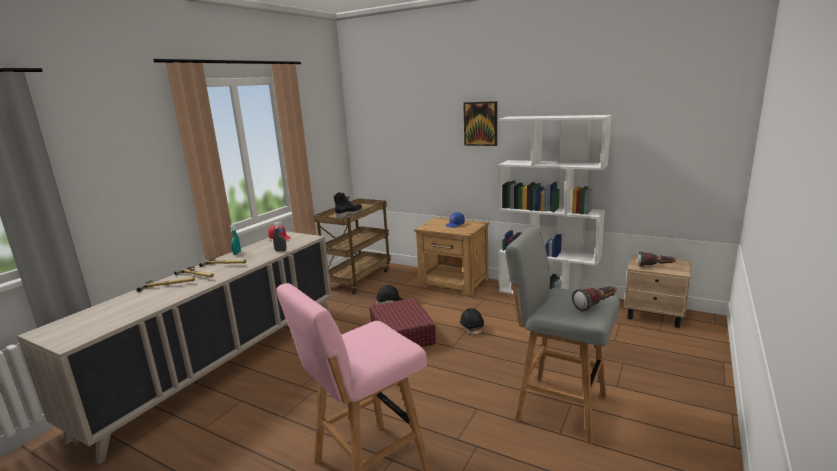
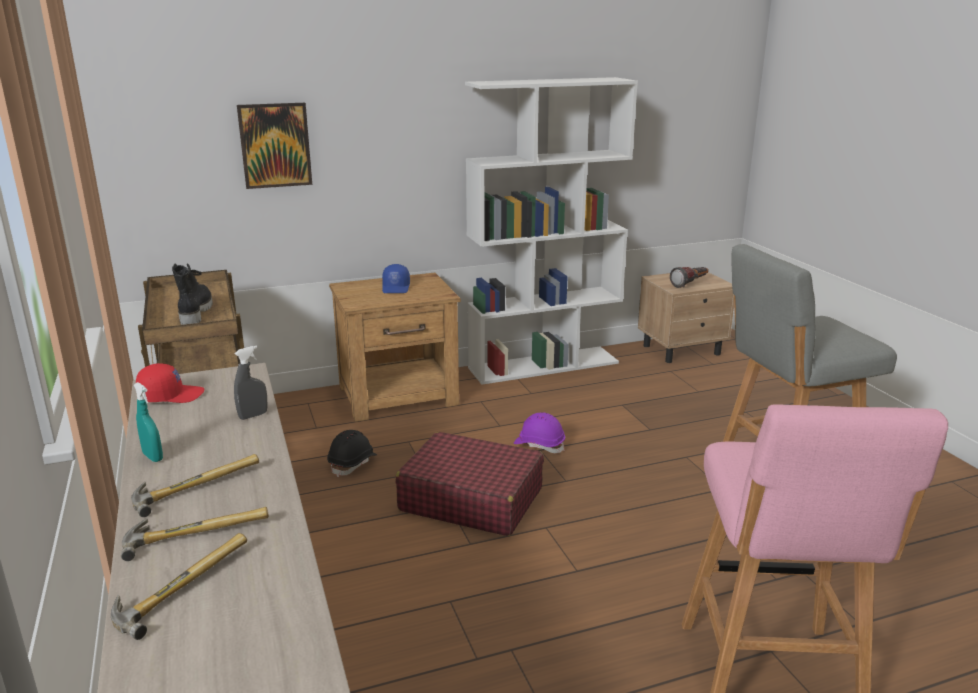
camera: 50 degrees left, 5 degrees up
(471, 327) = (539, 445): black hard hat -> purple hard hat
(480, 123) = (412, 96): picture -> picture (275, 145)
(596, 305) = (844, 329): flashlight -> none

